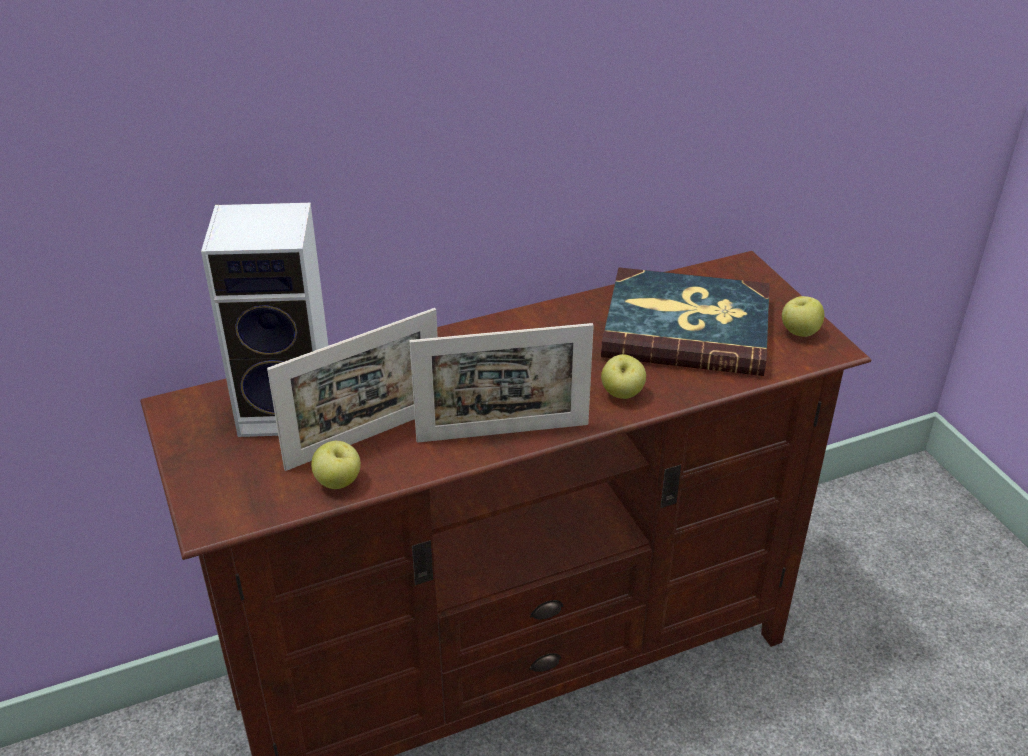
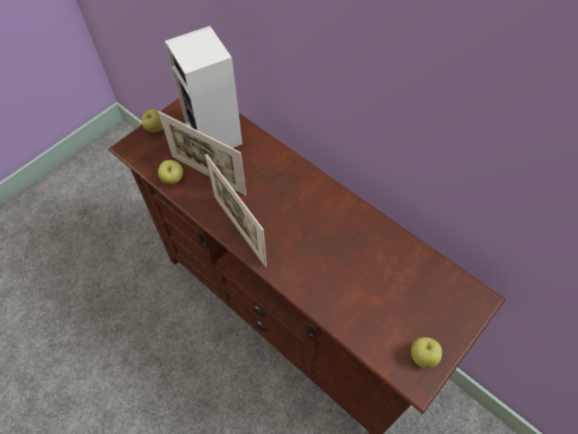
camera: 65 degrees right, 20 degrees up
(622, 394) = (301, 274): apple -> apple (155, 128)
(686, 328) = (385, 287): book -> none

